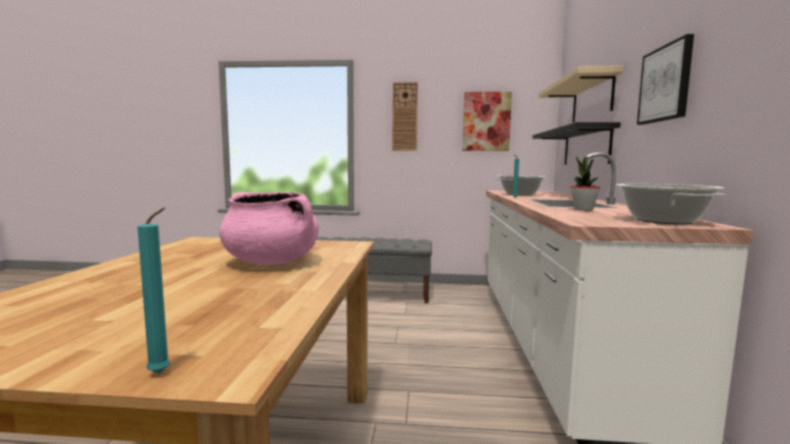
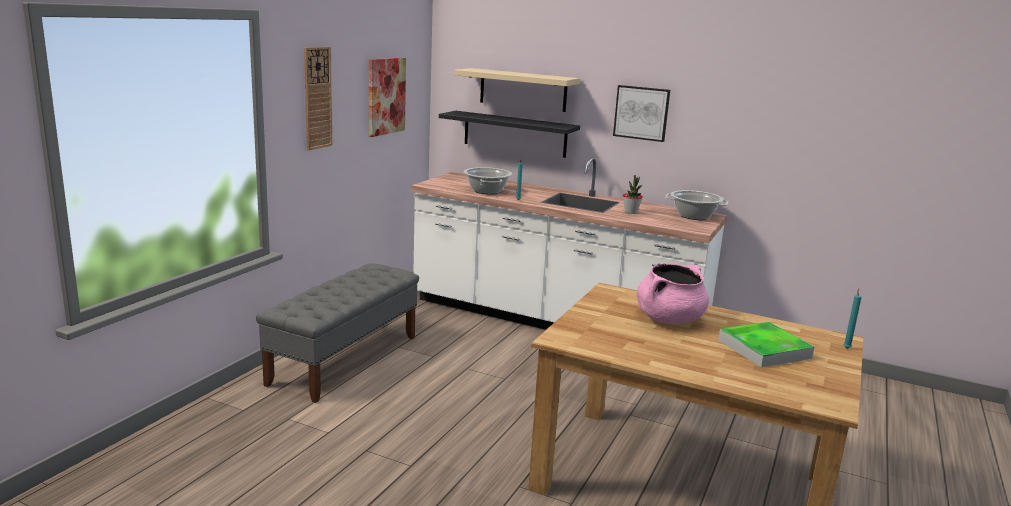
camera: 70 degrees left, 10 degrees up
(165, 302) = (764, 349): none -> tray

